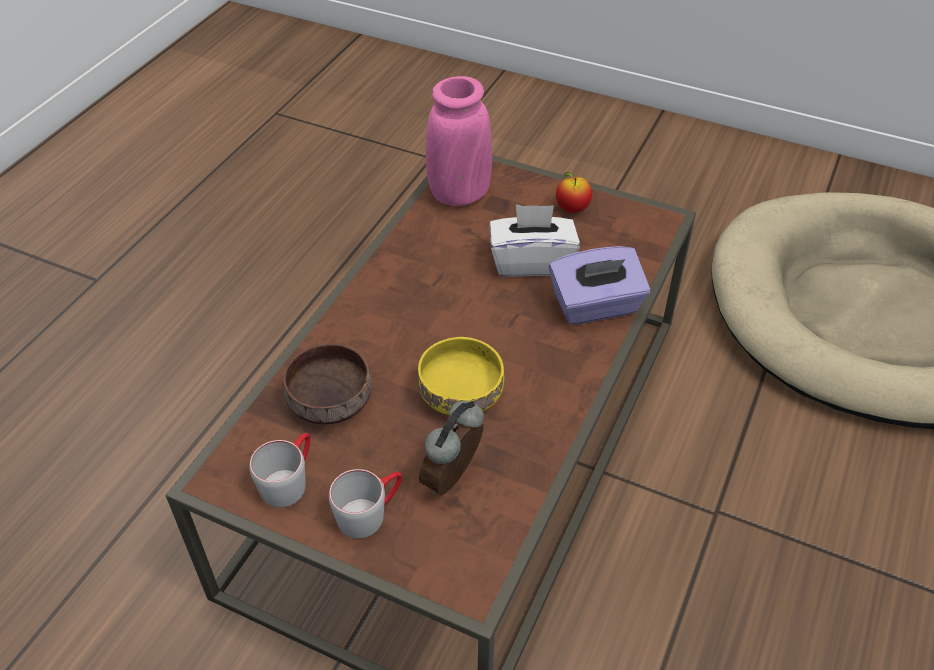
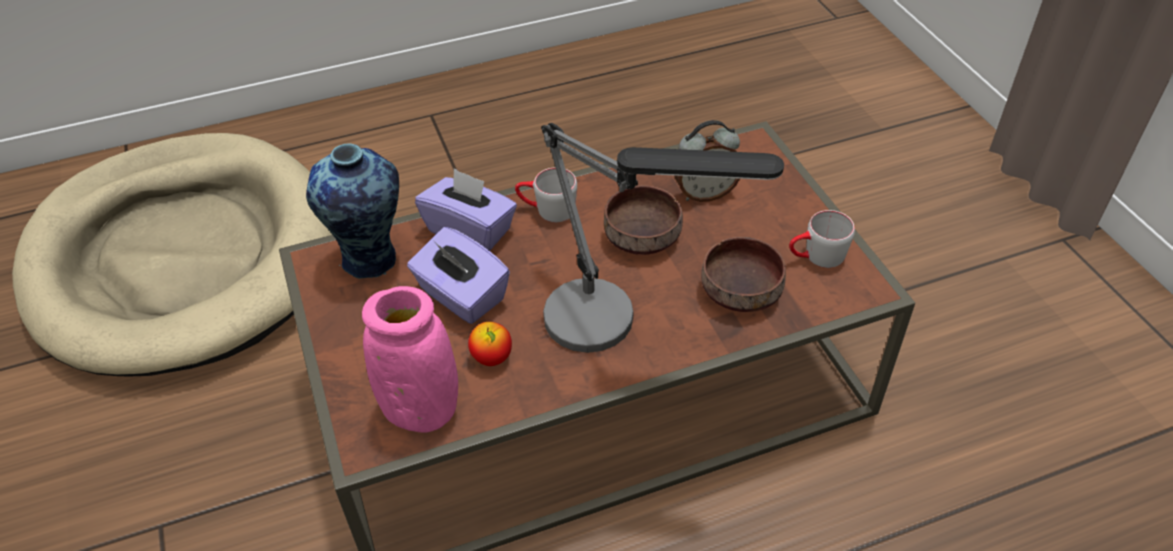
camera: 135 degrees left, 0 degrees up
(370, 512) = (777, 208): grey mug -> grey mug (547, 210)
(402, 314) = (616, 323): none -> table lamp
(462, 392) = (640, 236): yellow bowl -> brown bowl
(531, 262) = (461, 296): white tissue box -> purple tissue box
(572, 209) = (357, 320): apple -> apple (492, 358)
(625, 243) = (371, 260): none -> vase

